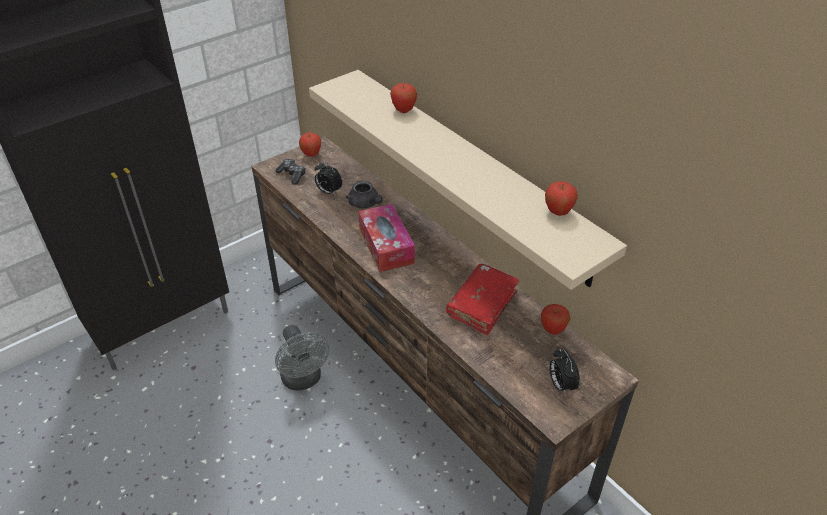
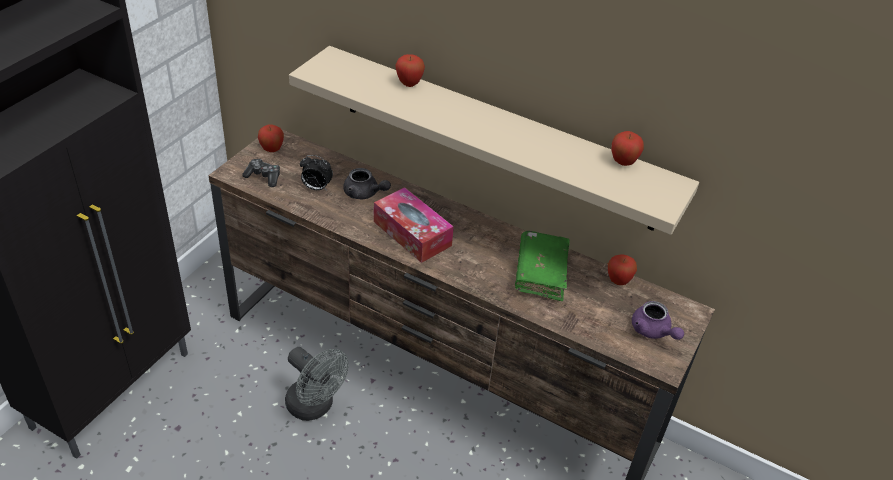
camera: 25 degrees left, 0 degrees up
(482, 304) = (541, 272): red book -> green book
(561, 385) = (653, 331): alarm clock -> purple teapot

